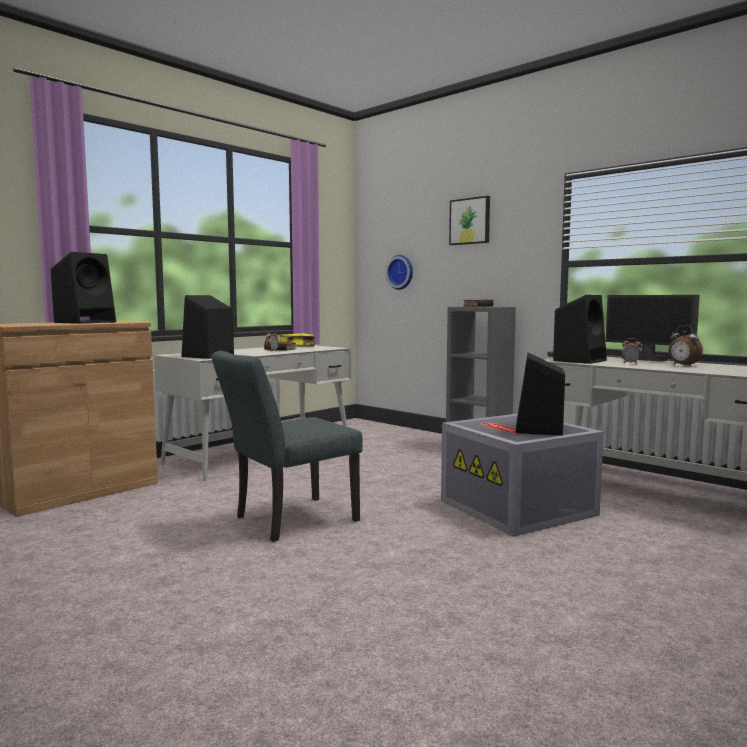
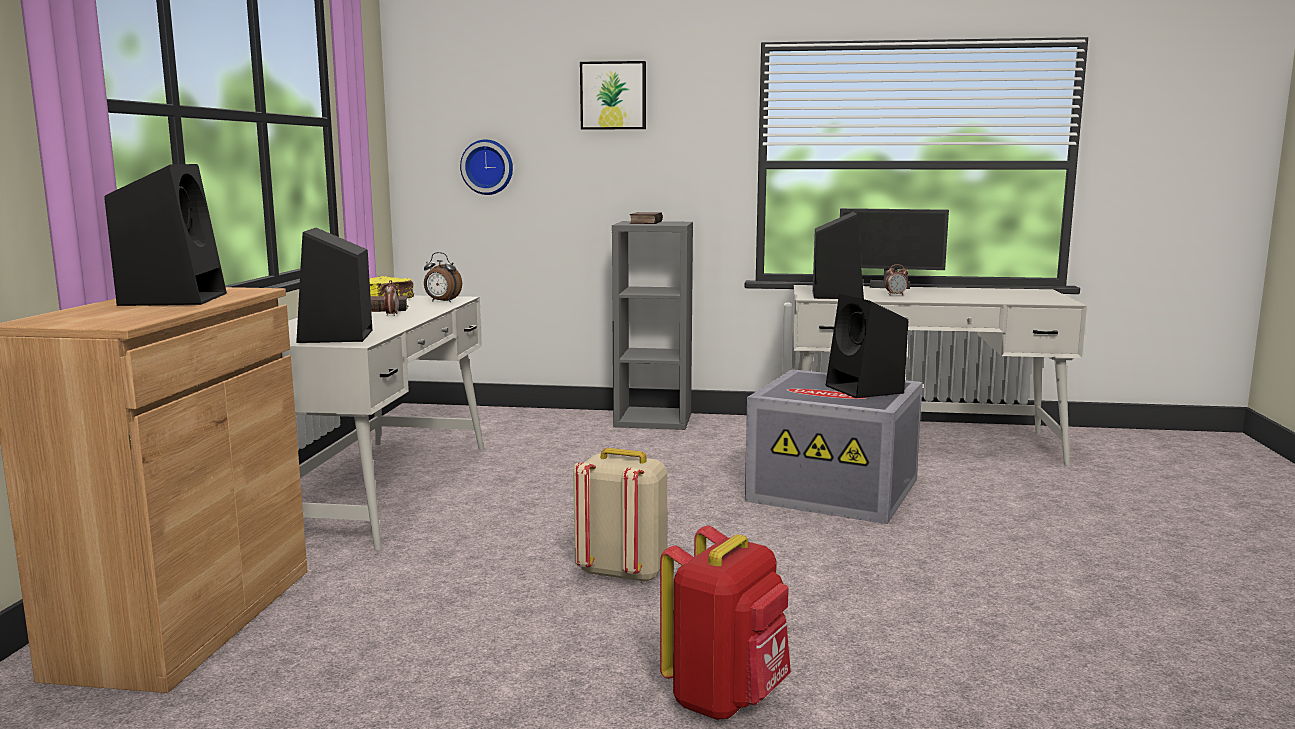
camera: 35 degrees left, 5 degrees up
(201, 599) = (726, 698): none -> red backpack
(288, 520) = (622, 573): grey chair -> beige backpack
(682, 365) = (947, 293): alarm clock -> alarm clock (442, 301)

